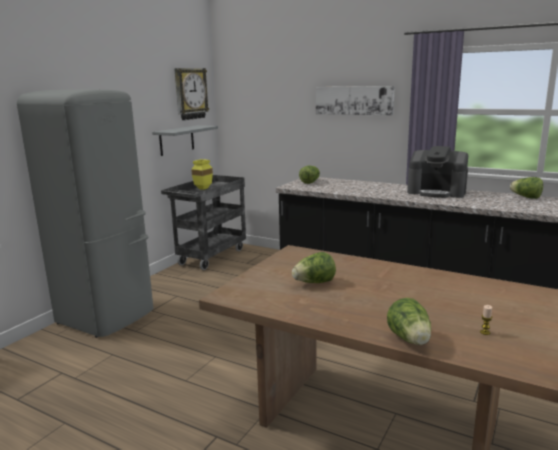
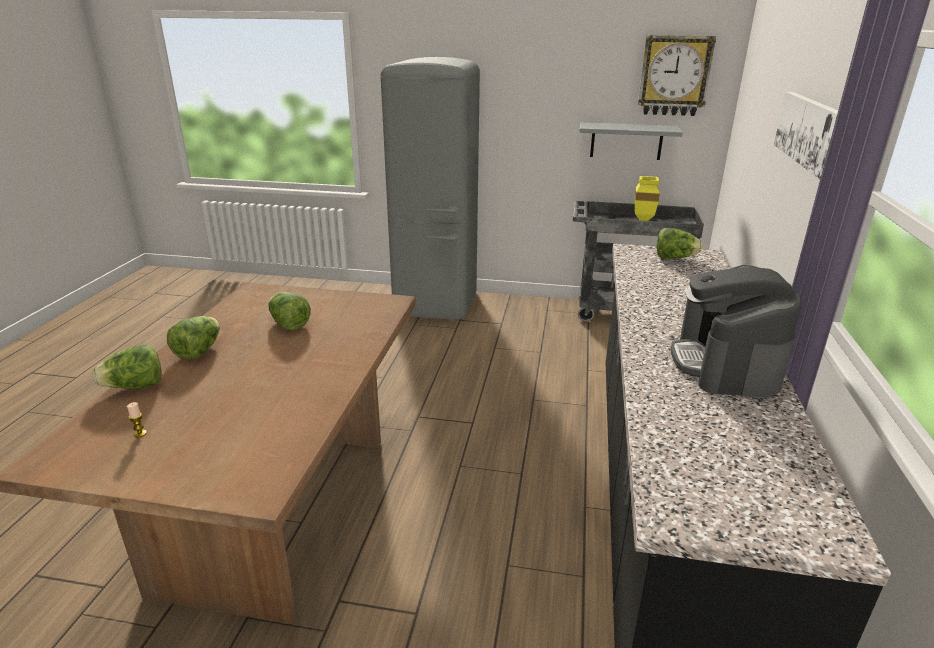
camera: 70 degrees right, 10 degrees up
(526, 197) = (805, 484): lettuce -> lettuce (198, 351)

